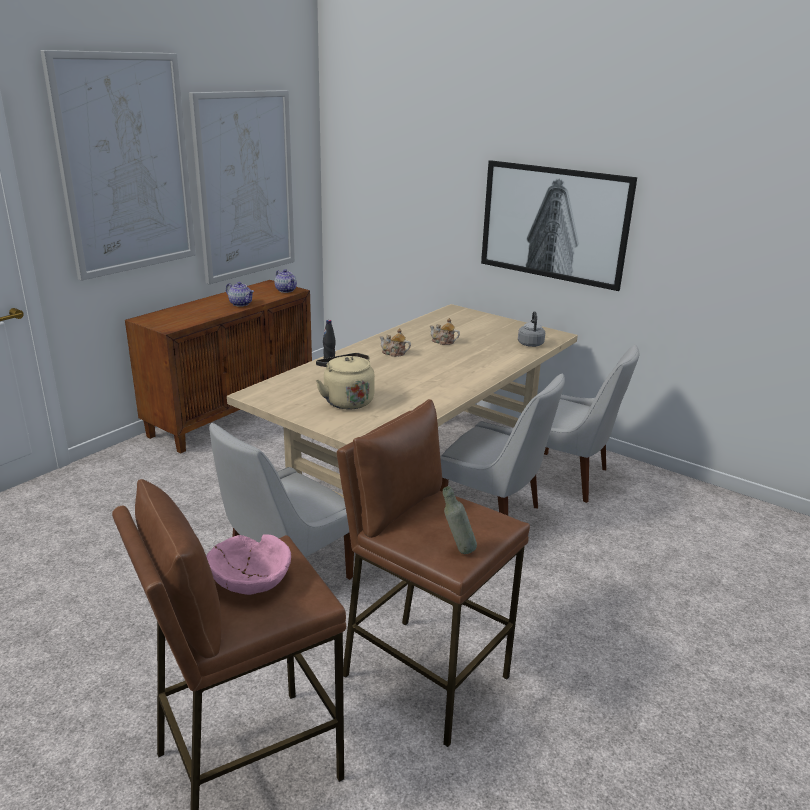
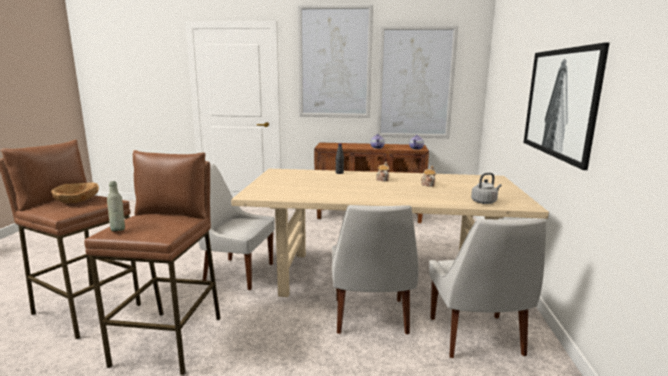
camera: 60 degrees right, 10 degrees down
(250, 580) = (77, 201): pink bowl -> brown bowl
(346, 401) = (294, 183): beige kettle -> none

